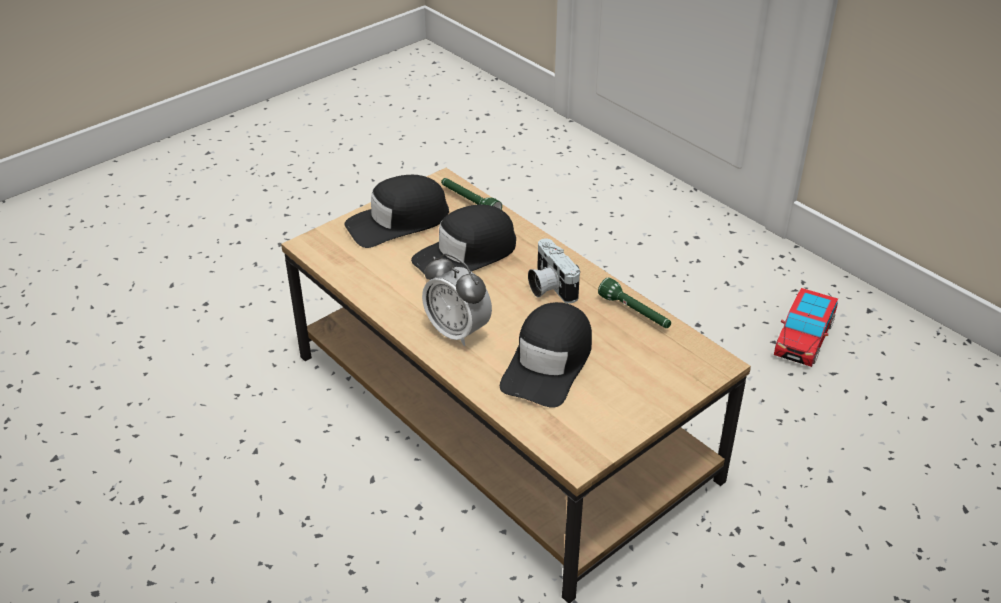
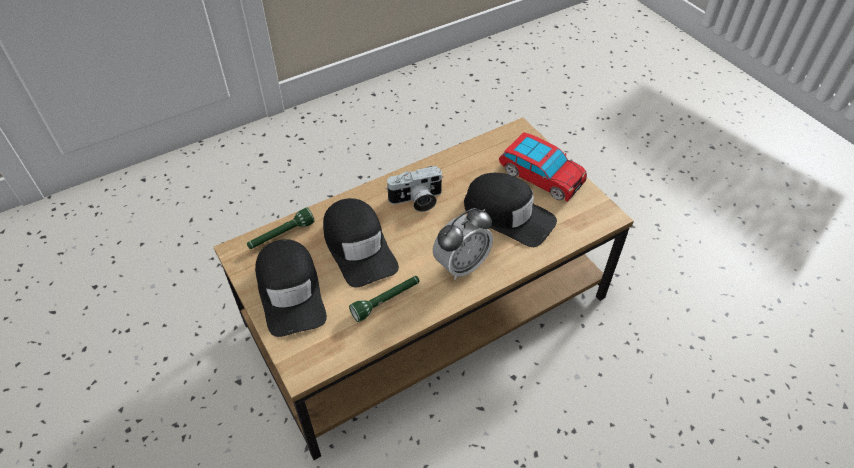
camera: 80 degrees left, 10 degrees up
(635, 313) = (459, 159): green flashlight -> green flashlight (386, 301)
(803, 338) = (390, 129): toy car -> toy car (540, 176)

